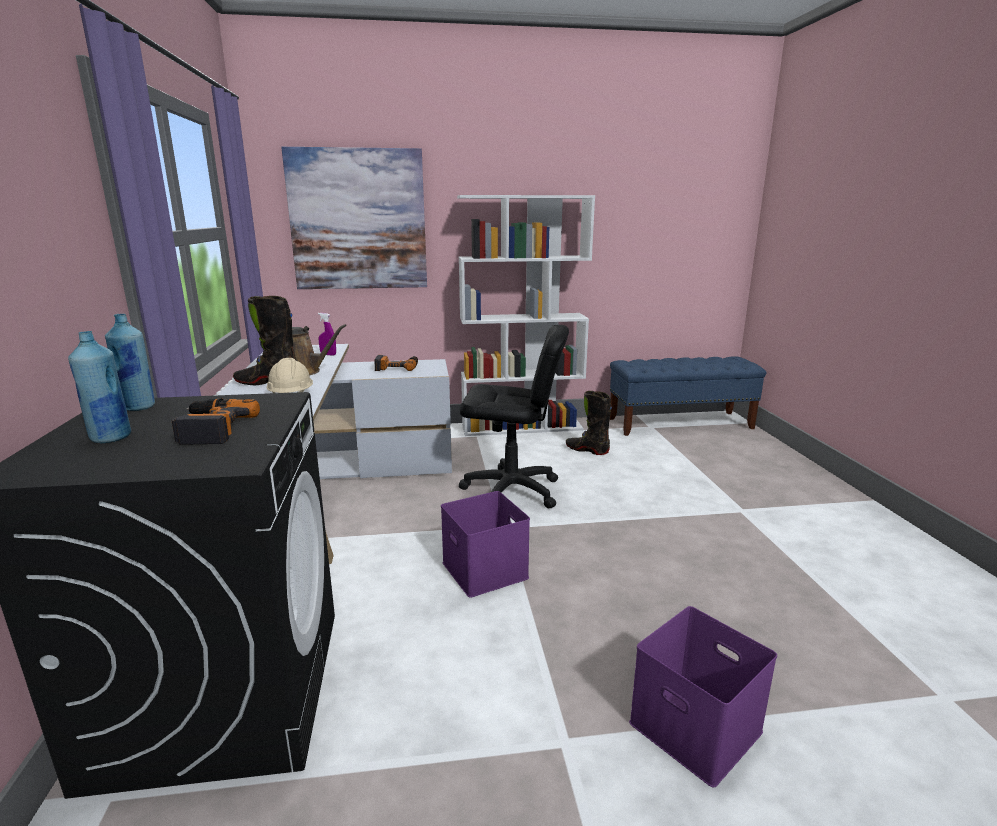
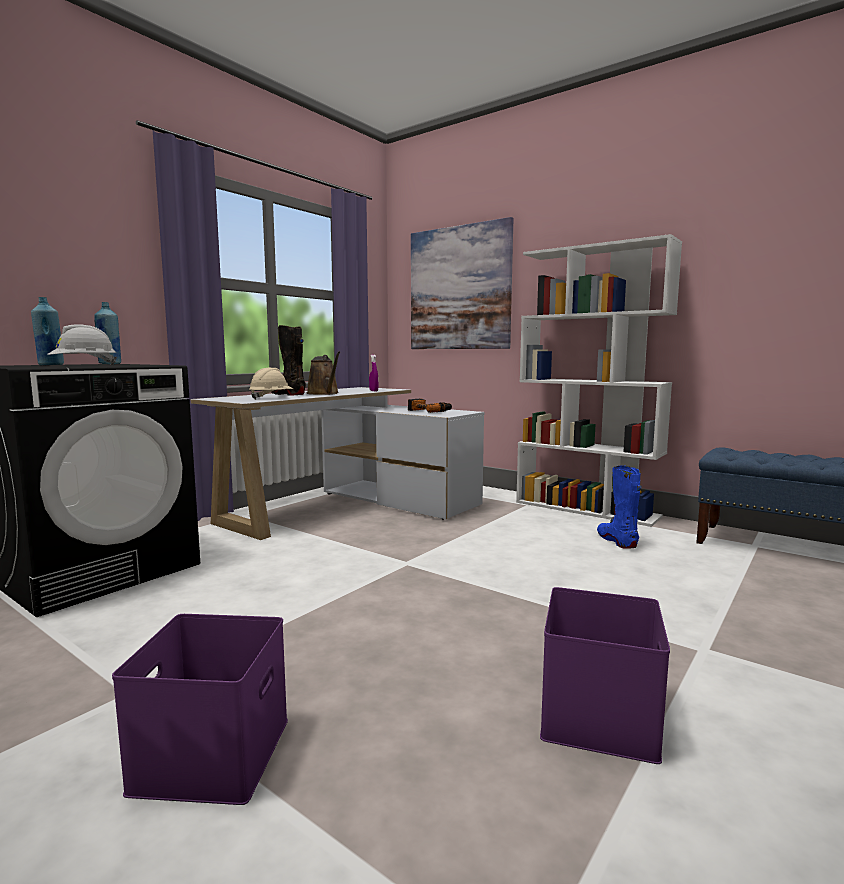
camera: 45 degrees right, 10 degrees down
(210, 428) = (83, 365): power drill -> white hard hat
(487, 570) = (330, 581): purple storage box -> purple storage box (601, 718)
(511, 491) = (468, 545): black office chair -> none
(587, 450) = (617, 541): black boot -> blue boot

